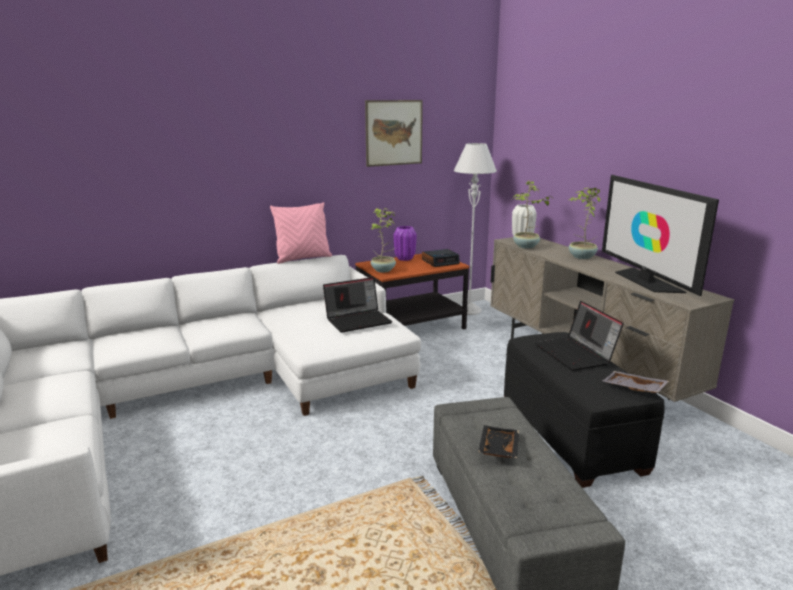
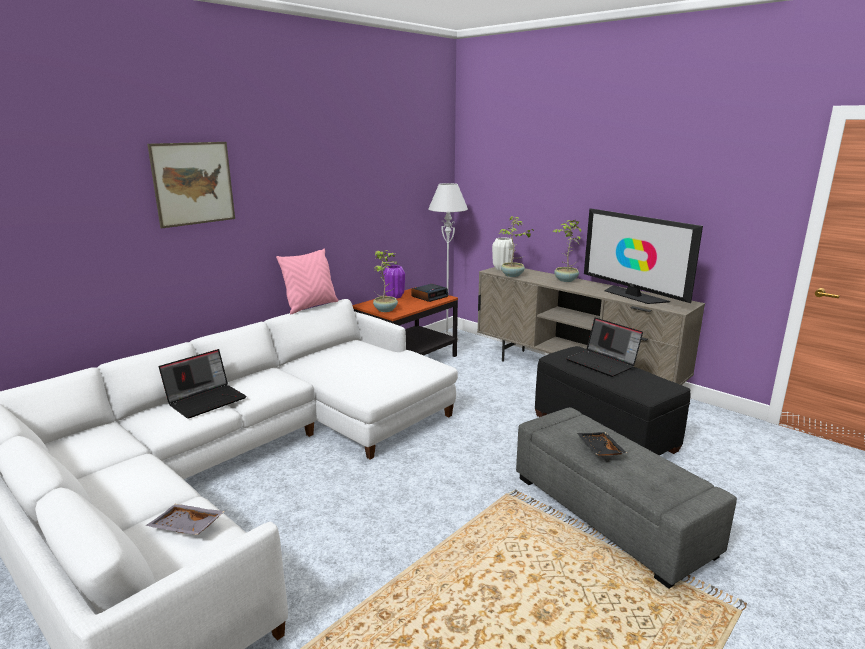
camera: 20 degrees left, 0 degrees up
(358, 320) = (392, 360): laptop -> laptop (206, 400)
(394, 133) = (378, 176): picture -> picture (193, 183)
(633, 389) = (665, 384): grey tray -> grey tray (185, 528)

